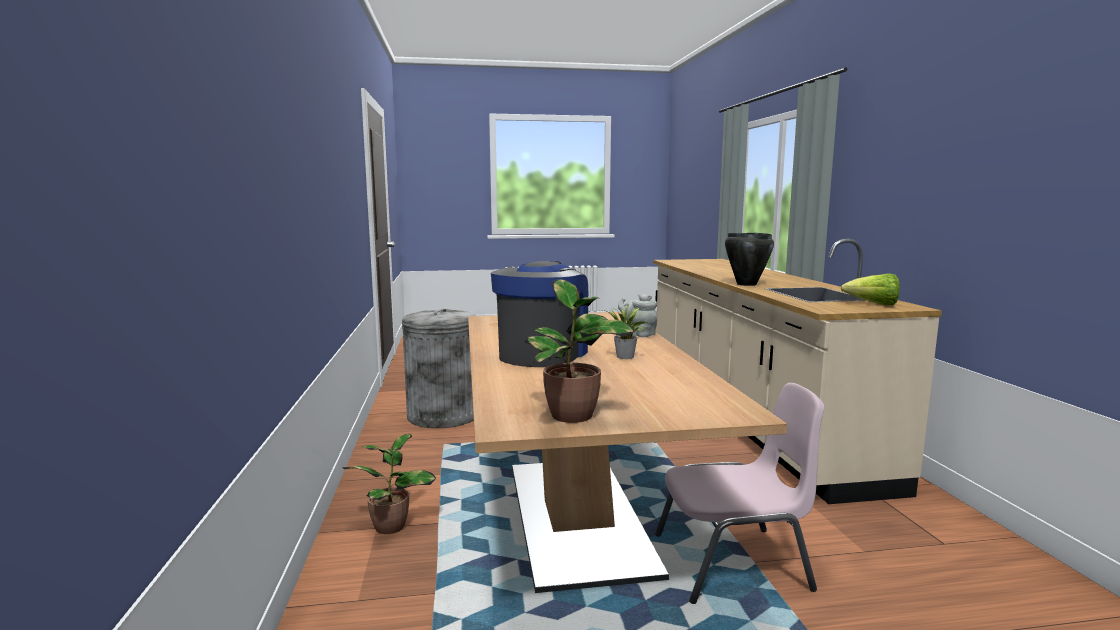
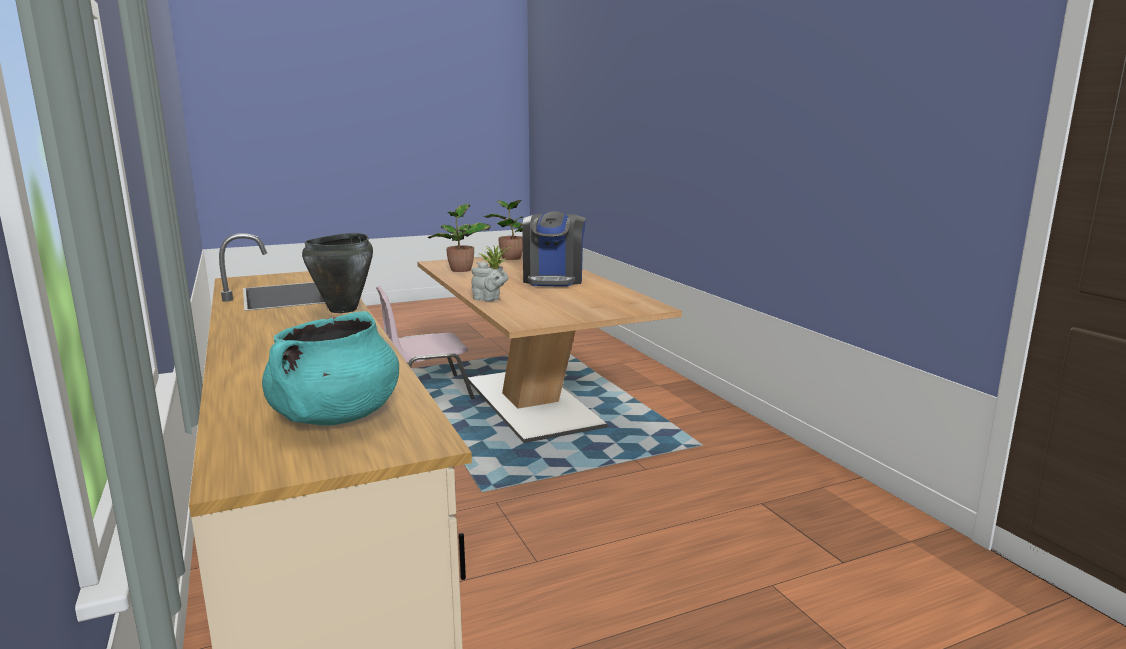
camera: 165 degrees right, 5 degrees up
(391, 525) = (651, 386): potted plant -> potted plant (460, 270)
(443, 415) = (767, 487): grey trash can -> none
(700, 263) = (336, 416): none -> turquoise cooking pot
(873, 304) = (263, 280): lettuce -> none

